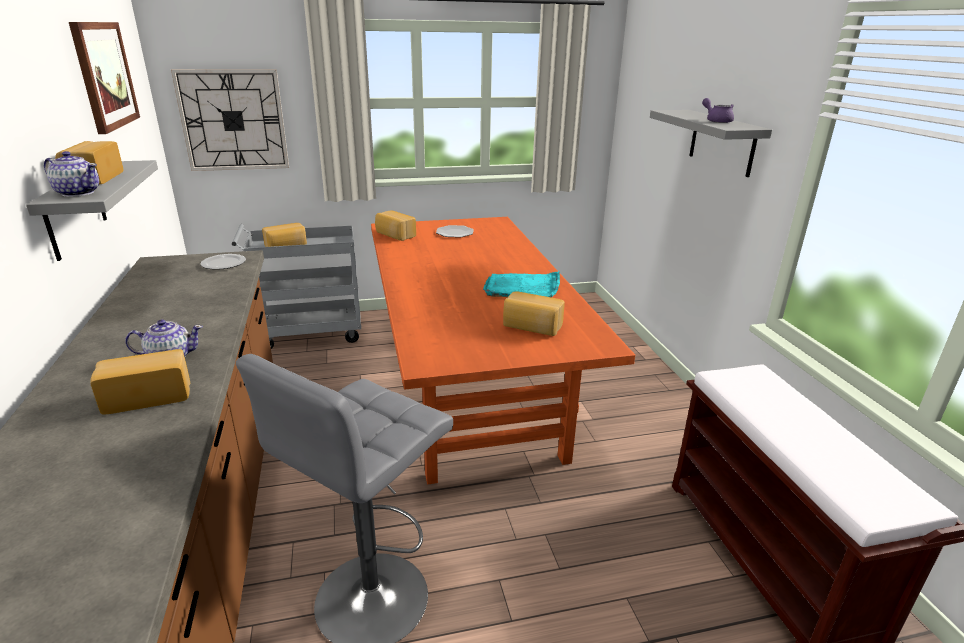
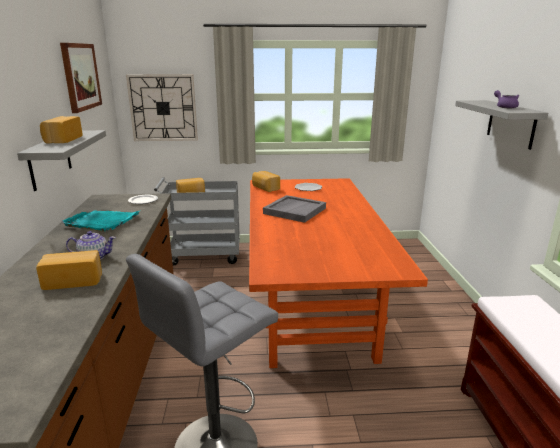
camera: 10 degrees right, 5 degrees down
(78, 193) = (50, 147): teapot -> none
(443, 267) = (294, 210): none -> grey tray
(523, 288) = (350, 227): turquoise tray -> turquoise tray (102, 222)
(531, 327) = (351, 254): bread -> none

